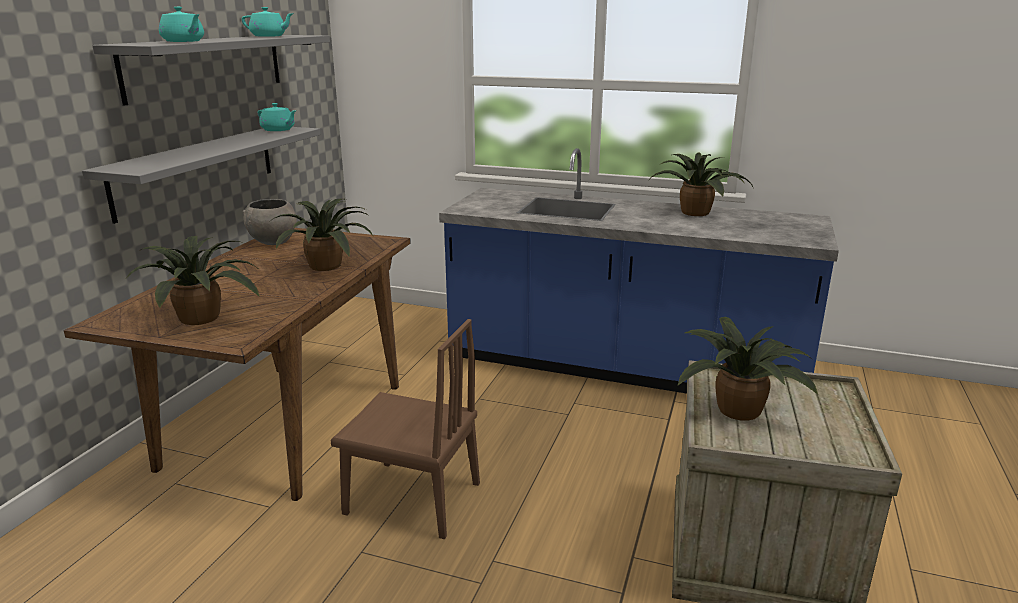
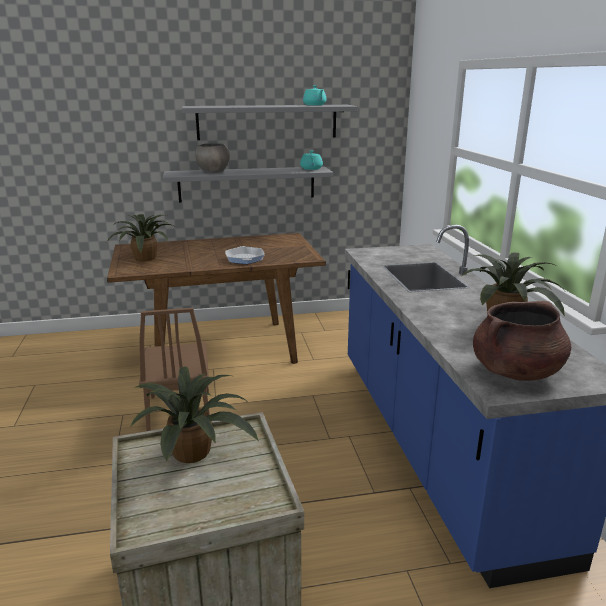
camera: 60 degrees right, 0 degrees up
(184, 41) = (226, 106): turquoise teapot -> none
(273, 241) = (270, 238): grey bowl -> grey bowl (213, 172)
(327, 266) = (245, 258): potted plant -> frying pan
(790, 232) = (515, 372): none -> brown cooking pot

